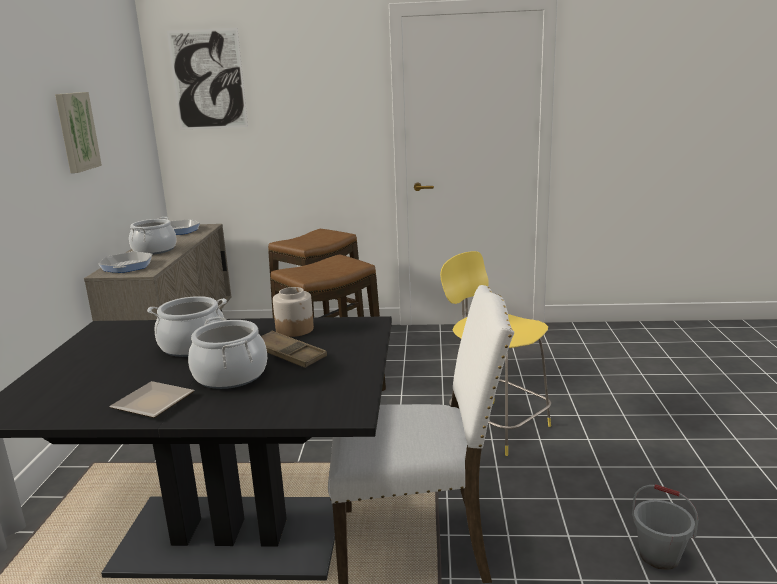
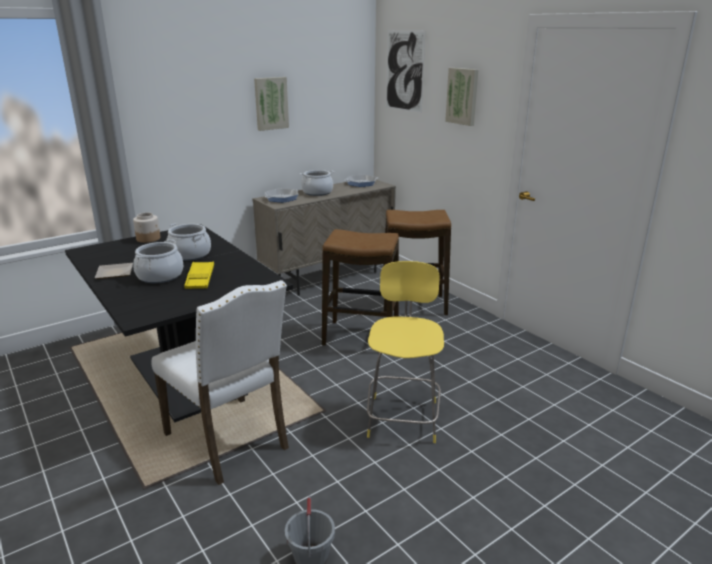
camera: 50 degrees right, 5 degrees up
(288, 354) = (200, 279): brown tray -> yellow tray
(295, 329) = (239, 267): jar -> jar (148, 238)
(312, 98) = (463, 96): none -> picture

